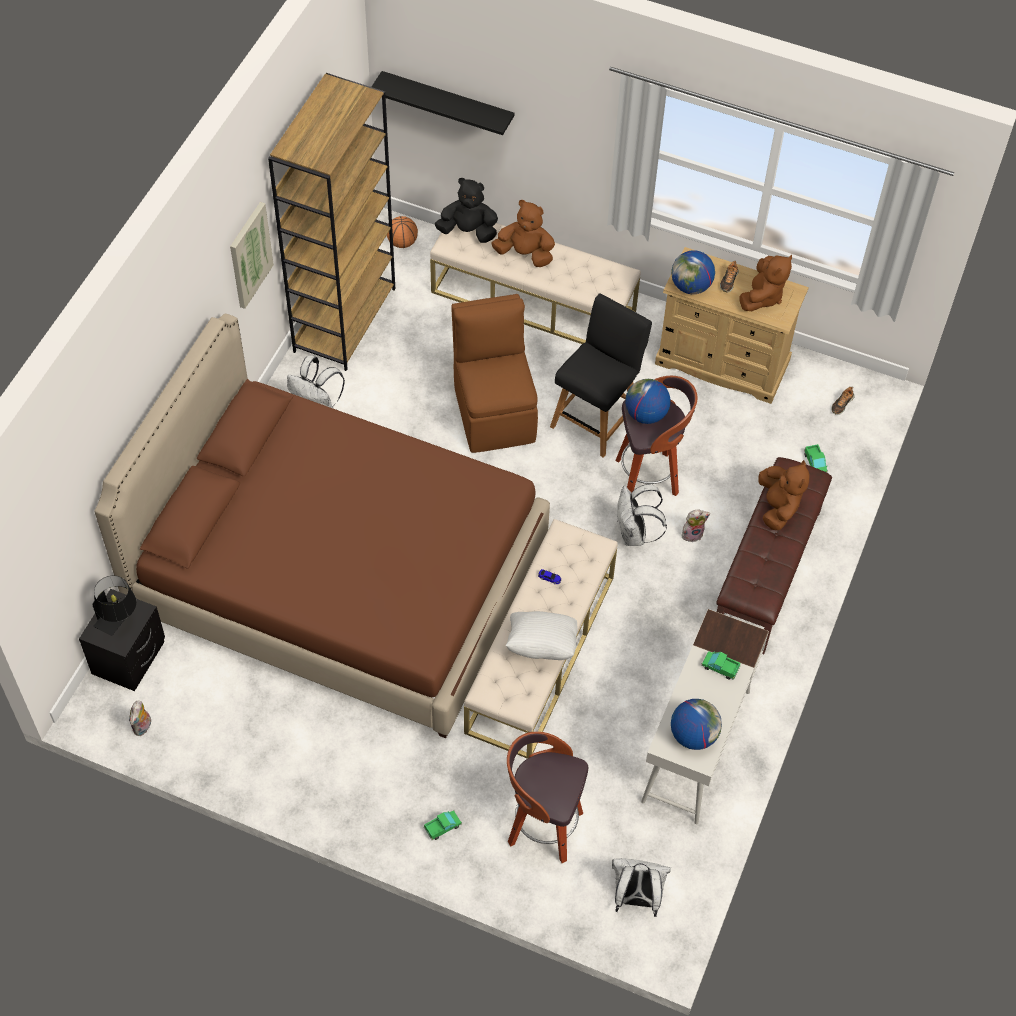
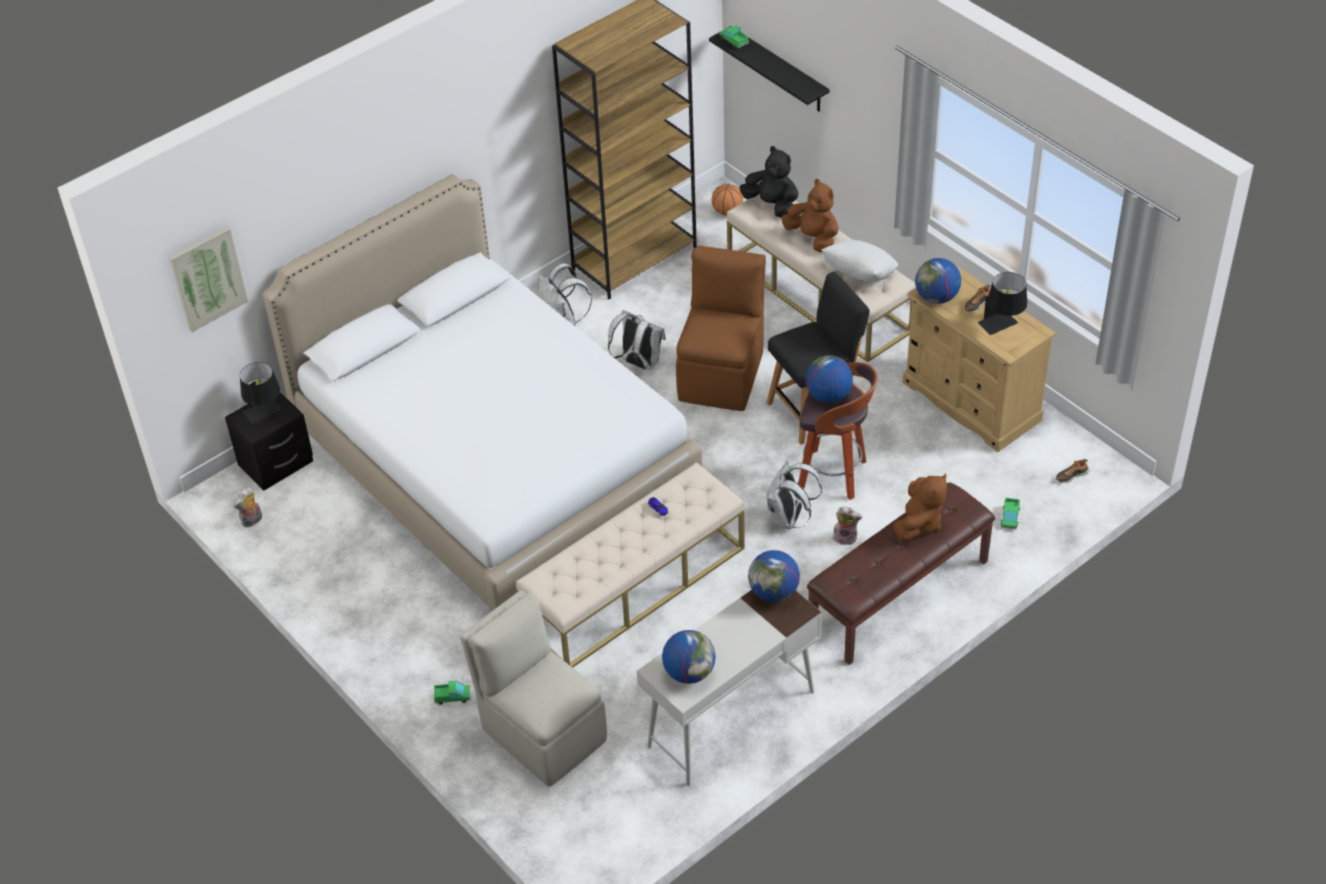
camera: 30 degrees right, 10 degrees down
(250, 255) = (519, 137): picture -> picture (207, 278)
(340, 577) = (494, 462): brown bed -> white bed
(541, 647) = (612, 562): white pillow -> white pillow (859, 277)
(543, 827) = (542, 732): stool -> beige chair
(636, 898) = (589, 826): white backpack -> white backpack (638, 363)
(718, 628) = (774, 592): none -> globe
(720, 667) = (753, 625): toy truck -> toy truck (734, 40)
(762, 296) = (1002, 327): brown plush toy -> black table lamp

